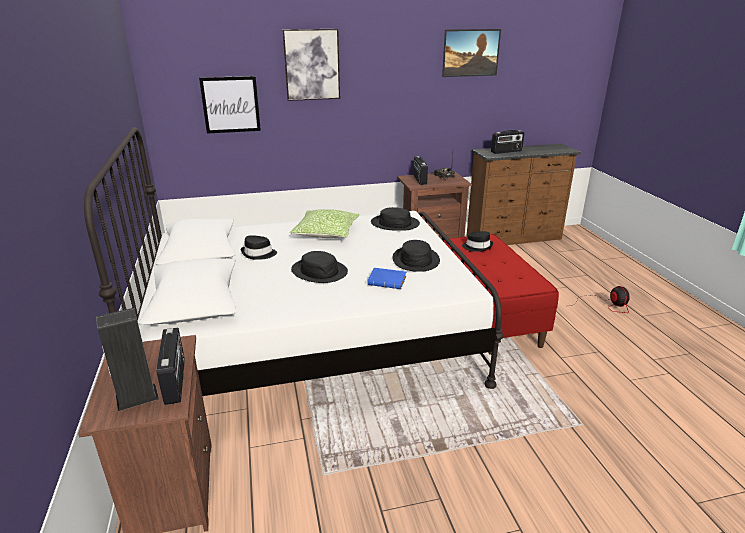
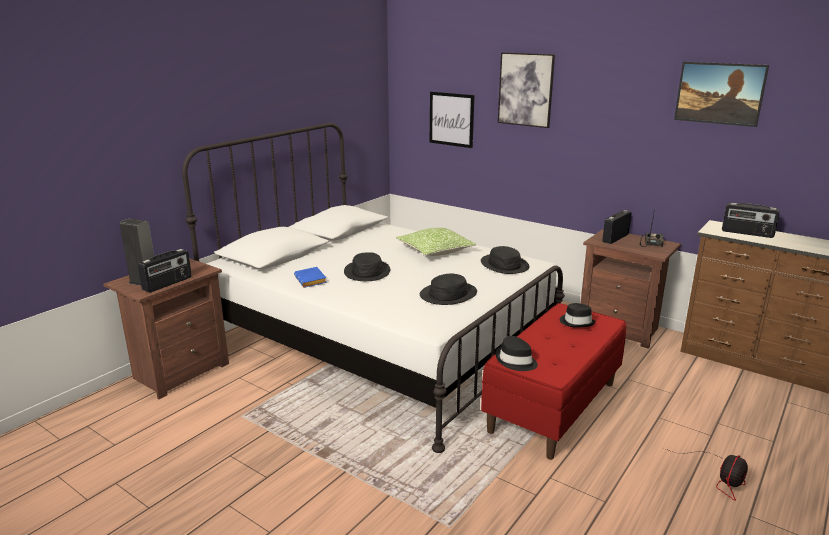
camera: 50 degrees right, 5 degrees down
(258, 254) = (361, 246): black hat -> black hat (515, 361)
(388, 281) = (391, 297): blue book -> blue book (312, 280)

